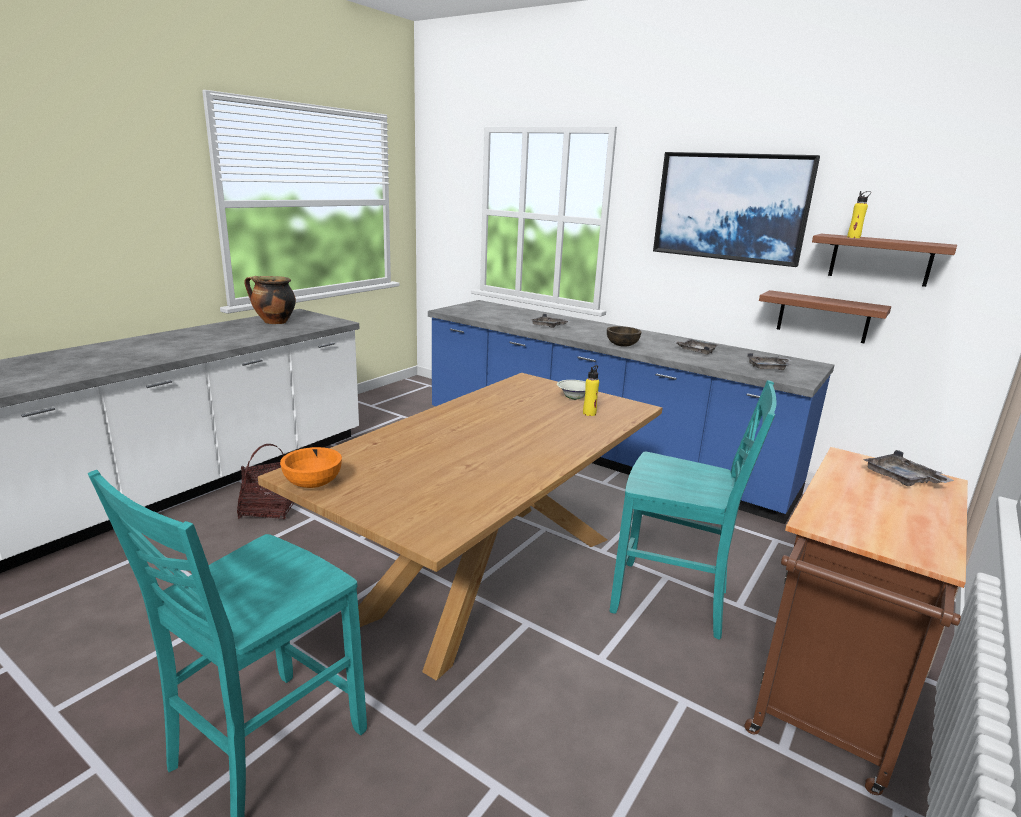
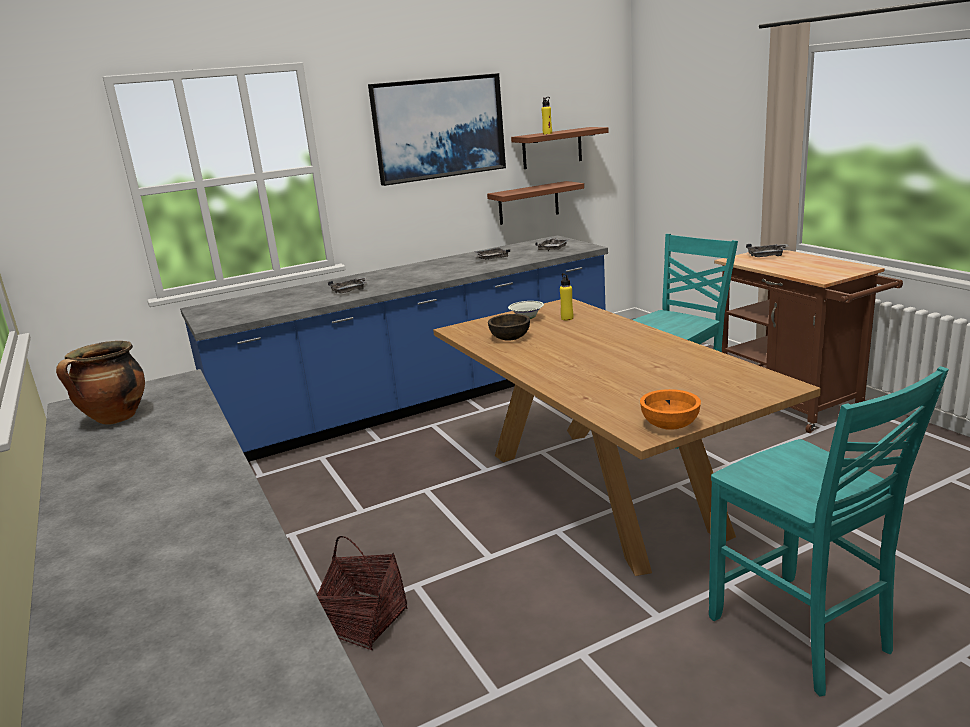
camera: 60 degrees left, 0 degrees up
(622, 345) = (449, 275): brown bowl -> brown bowl (510, 338)

